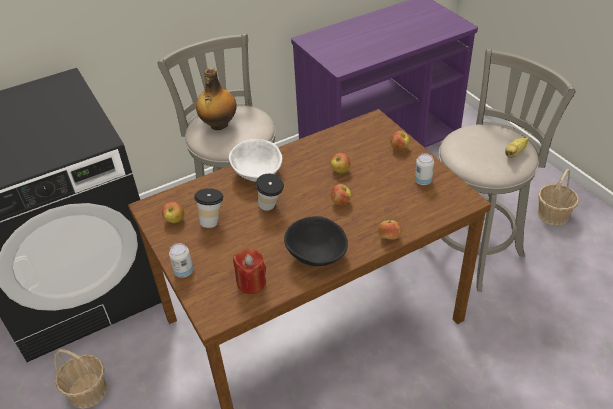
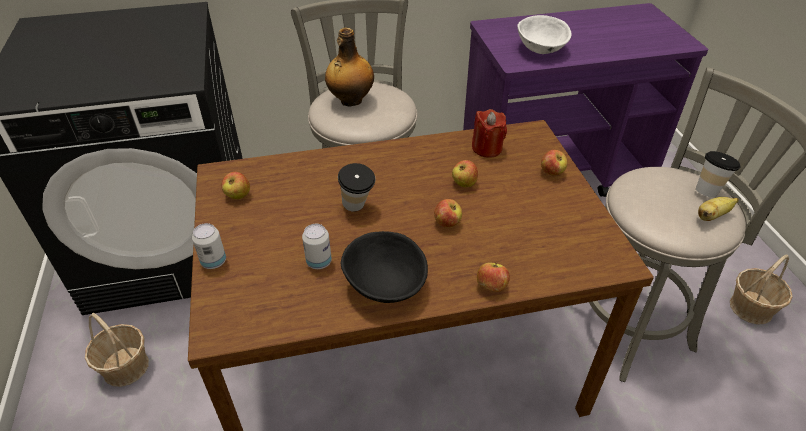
camera: 15 degrees right, 0 degrees up
(212, 220) = (280, 207): cup -> cup (708, 190)
(251, 282) = (286, 299): red candle -> red candle (487, 148)
(257, 173) = (361, 163): white bowl -> white bowl (540, 49)
(423, 181) = (567, 222): can -> can (319, 262)

